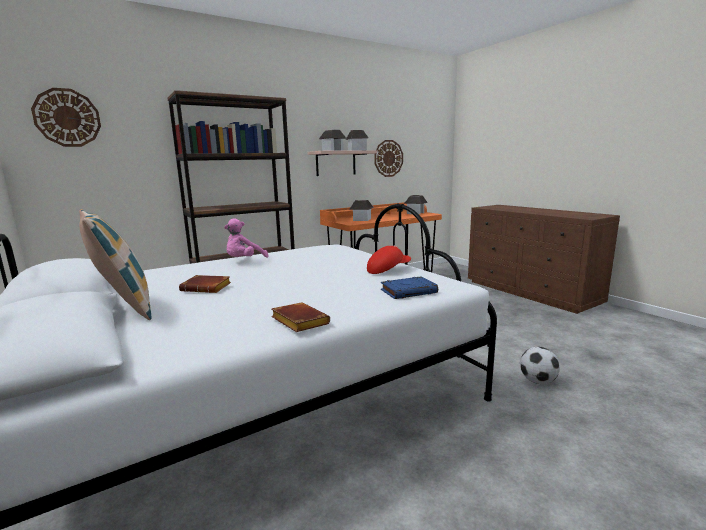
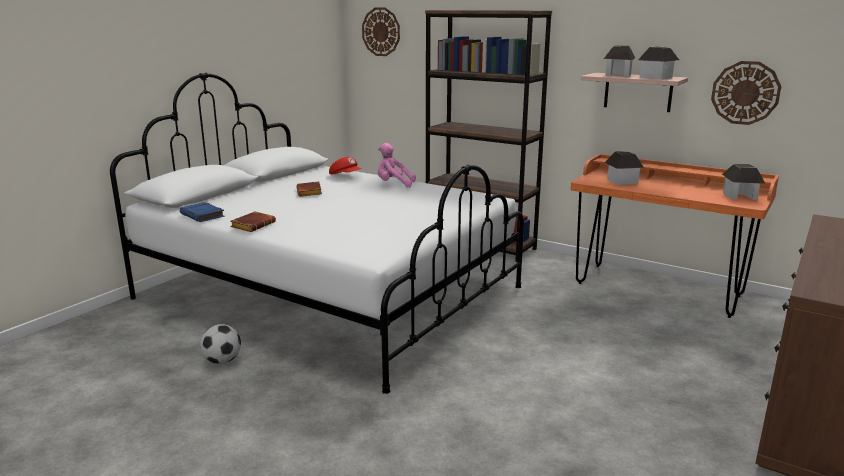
camera: 65 degrees right, 5 degrees up
(123, 308) = (258, 187): pillow -> none
(388, 270) = (405, 229): red cap -> red cap (346, 176)
(409, 291) = (341, 243): blue book -> blue book (203, 215)
(537, 381) = (454, 424): football -> football (222, 361)

